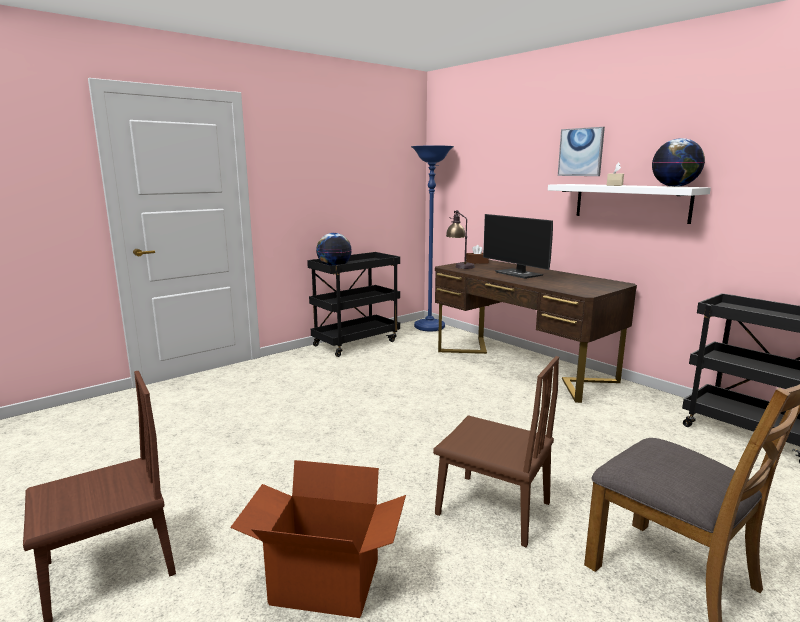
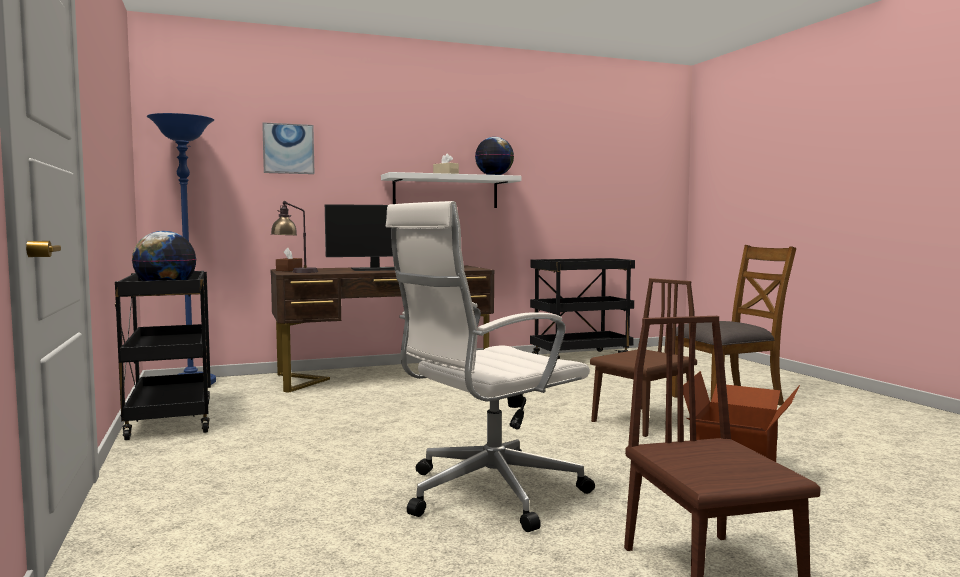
camera: 70 degrees left, 10 degrees down
(255, 457) = (487, 494): none -> white office chair
(581, 152) = (390, 143): picture -> picture (288, 148)

